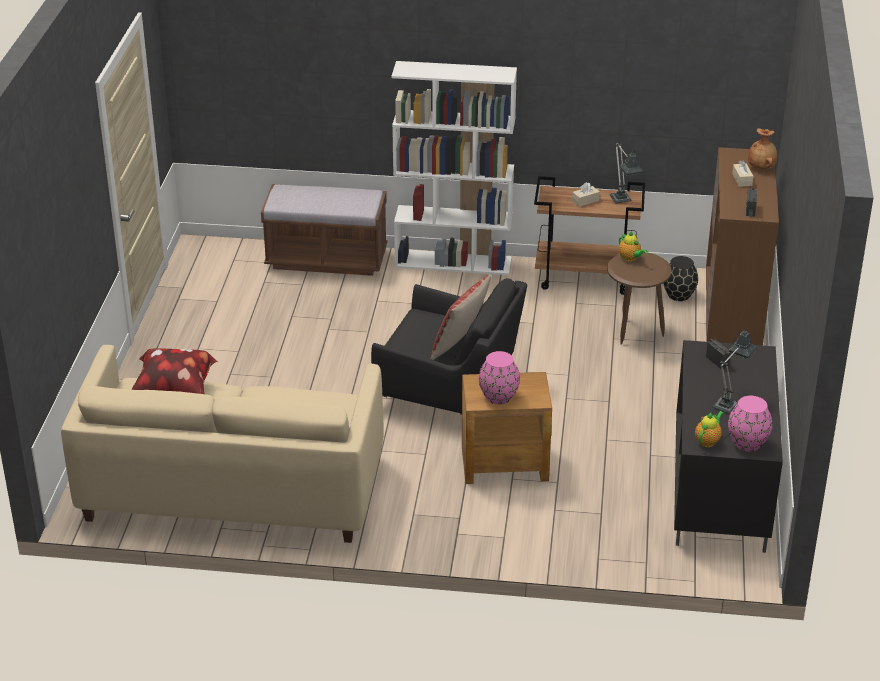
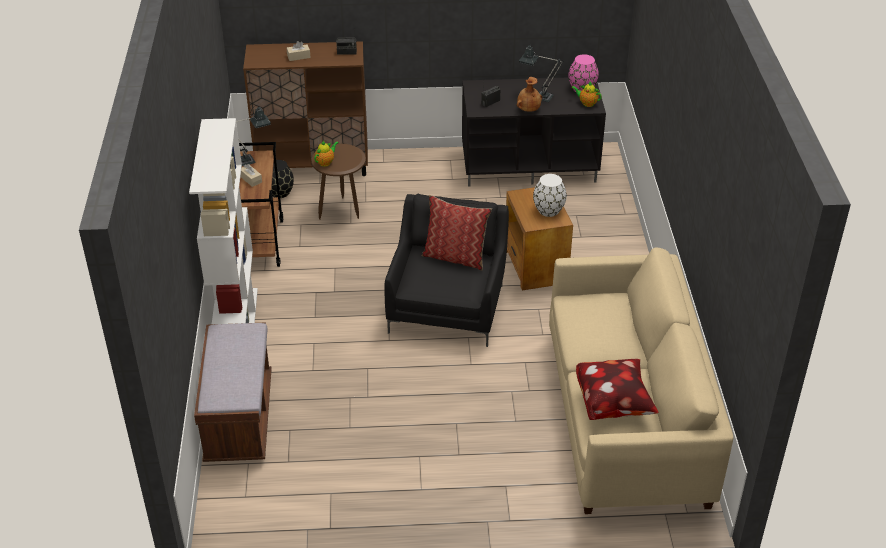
camera: 100 degrees left, 5 degrees up
(498, 397) = (549, 210): pink vase -> white vase
(761, 167) = (276, 49): brown vase -> brown vase (528, 109)

